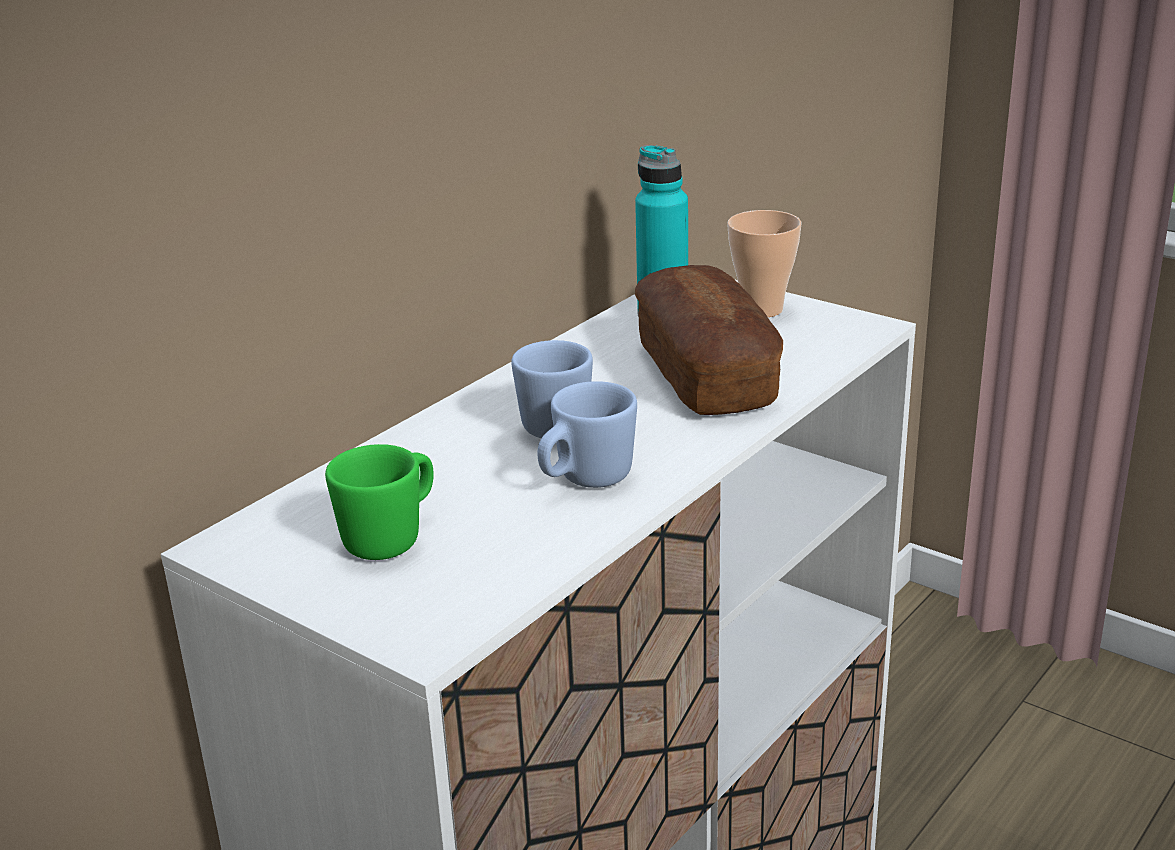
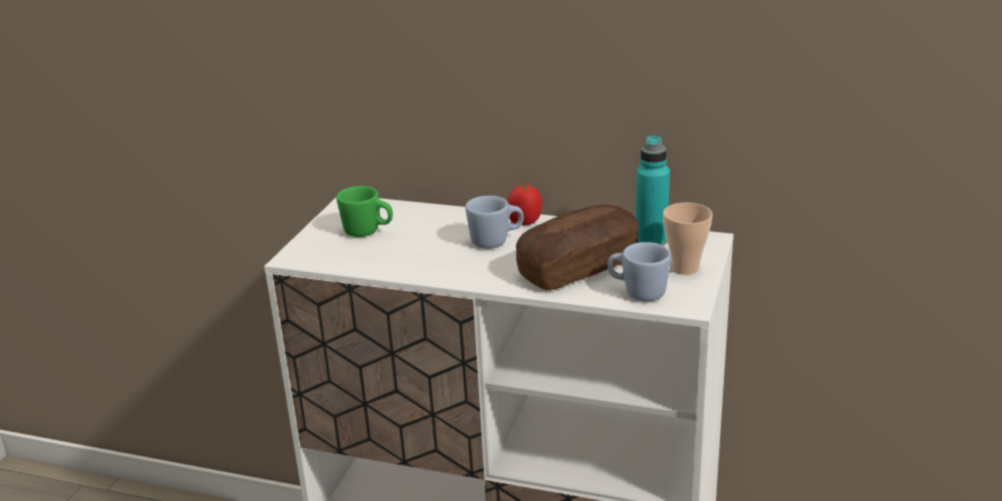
camera: 70 degrees right, 0 degrees up
(508, 389) = (525, 222): none -> tomato
(585, 480) = (439, 261): blue mug -> blue mug (637, 292)

